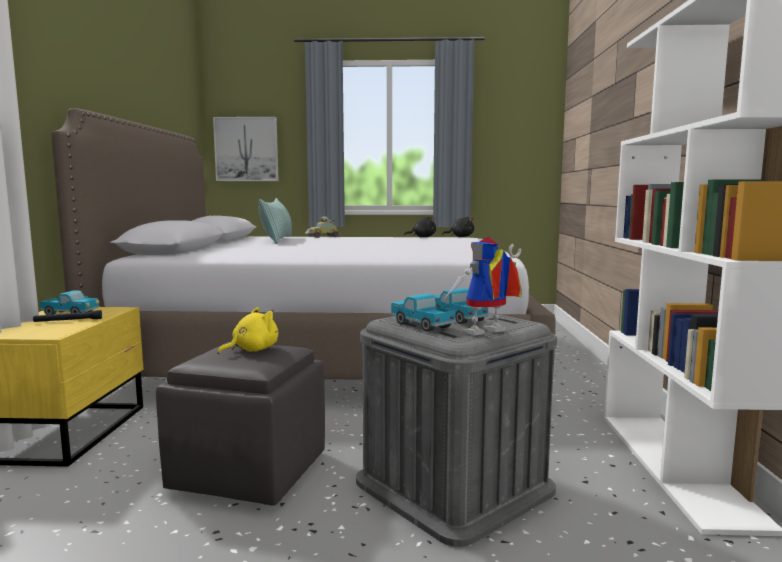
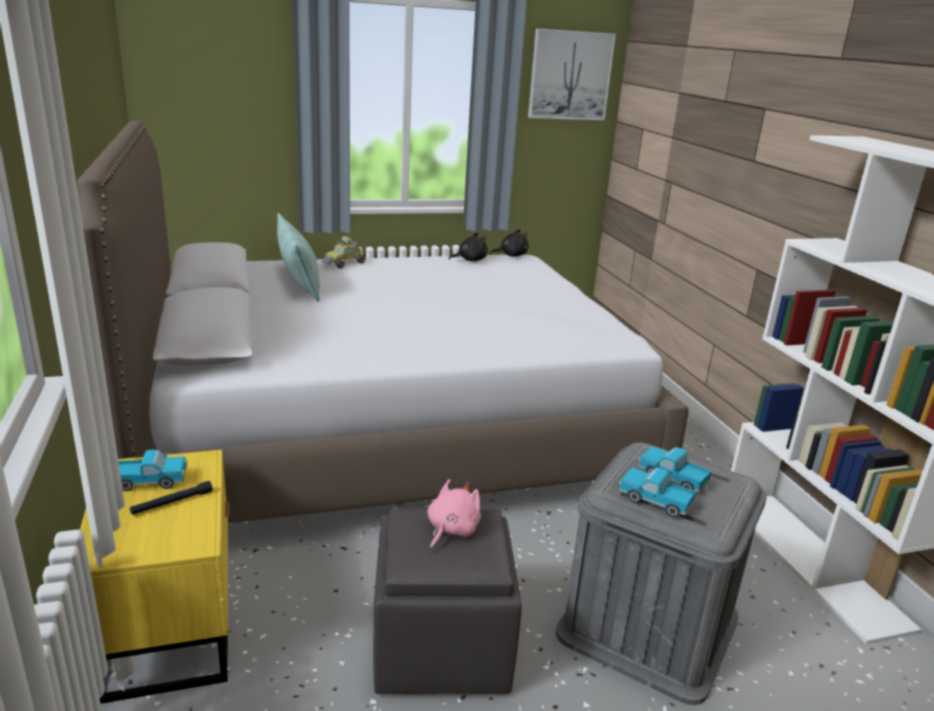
camera: 20 degrees left, 15 degrees up
(246, 149) = (199, 119): picture -> picture (570, 75)
(252, 350) = (451, 530): yellow plush toy -> pink plush toy
(485, 334) = (726, 514): toy robot -> none

